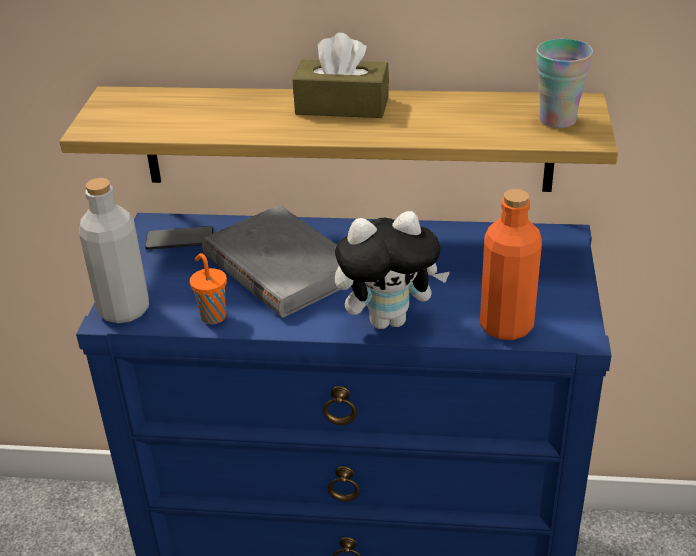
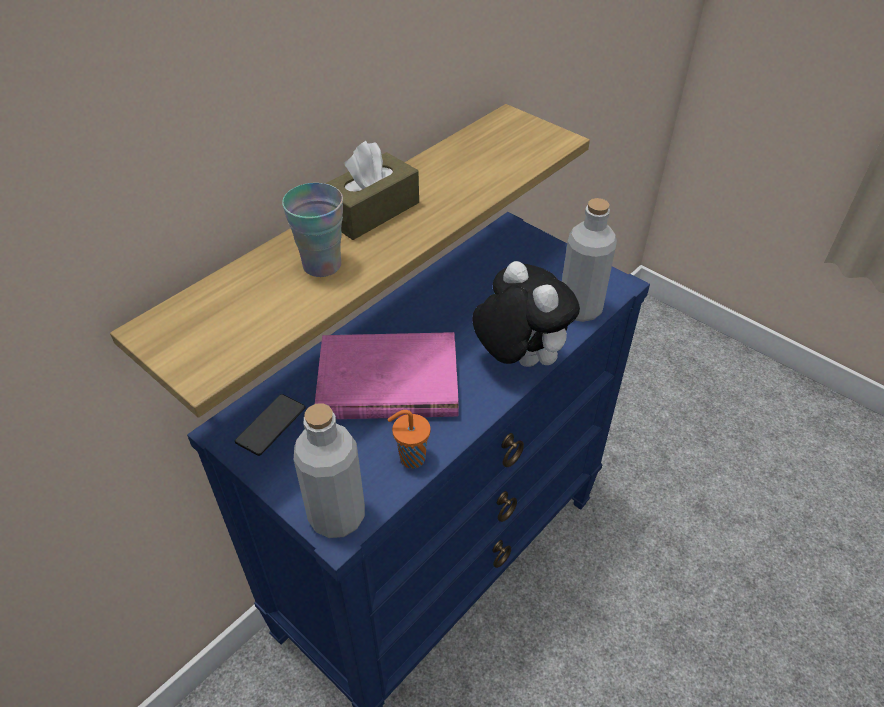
camera: 55 degrees left, 10 degrees up
(280, 267) = (387, 383): grey book -> pink book
(389, 319) = (518, 359): plush toy -> plush toy turned 60 degrees counterclockwise
(506, 326) = (580, 308): orange bottle -> grey bottle
(557, 120) = (521, 137): cup -> cup (322, 265)

